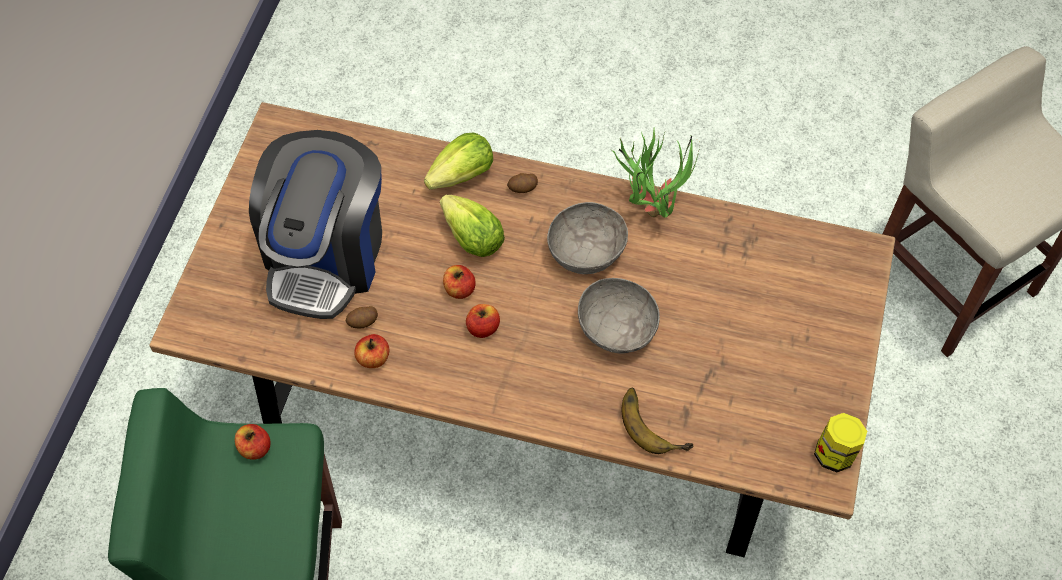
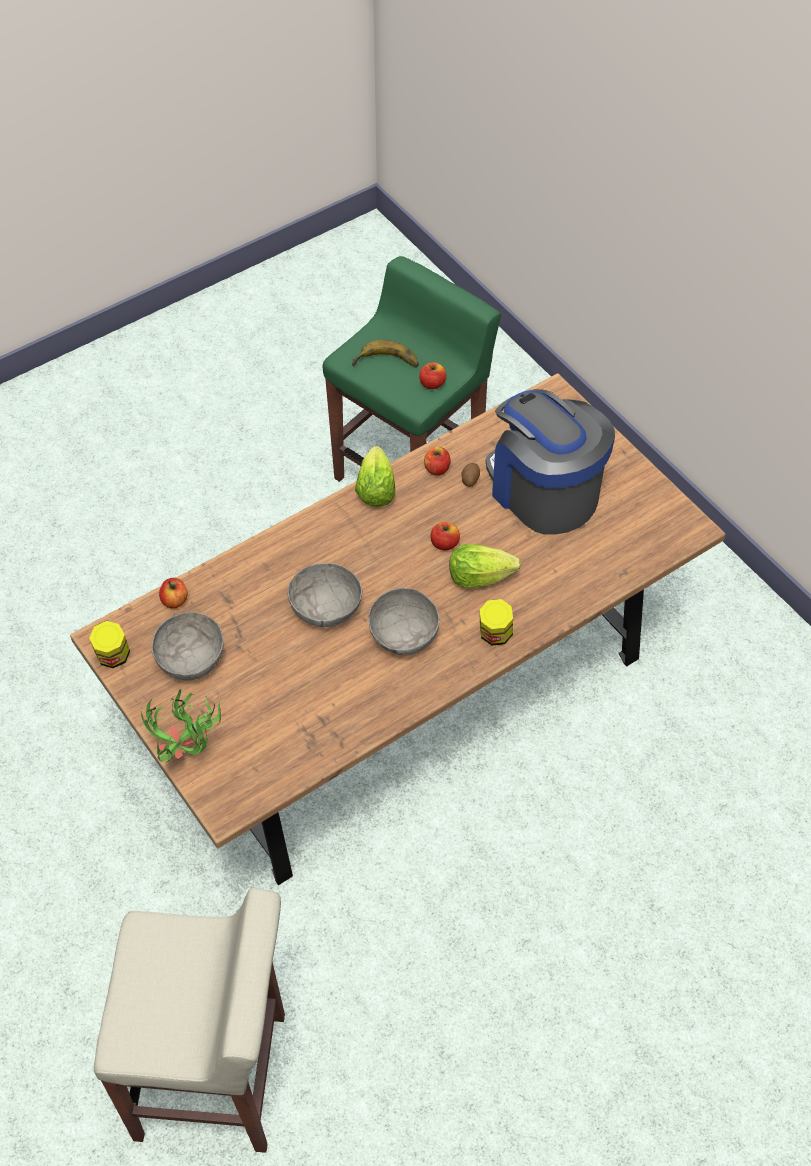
camera: 130 degrees right, 5 degrees down
(462, 176) = (541, 607): lettuce -> lettuce (375, 490)
(483, 328) = (402, 537): apple -> apple (175, 600)
(523, 188) = (495, 635): potato -> jar
(650, 204) = (405, 703): potted plant -> potted plant (188, 756)
(655, 422) = (239, 578): banana -> banana (386, 364)
(771, 391) = (190, 658): none -> grey bowl

